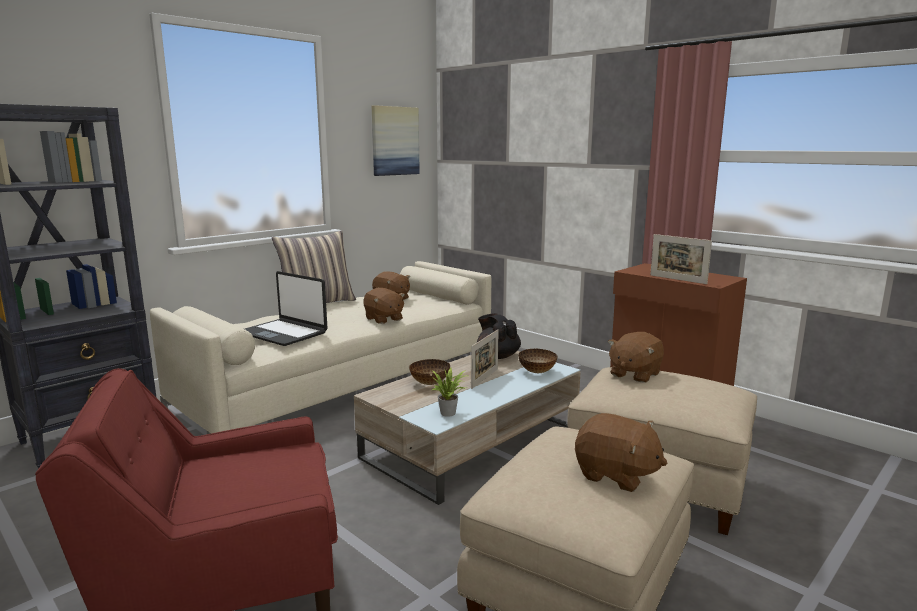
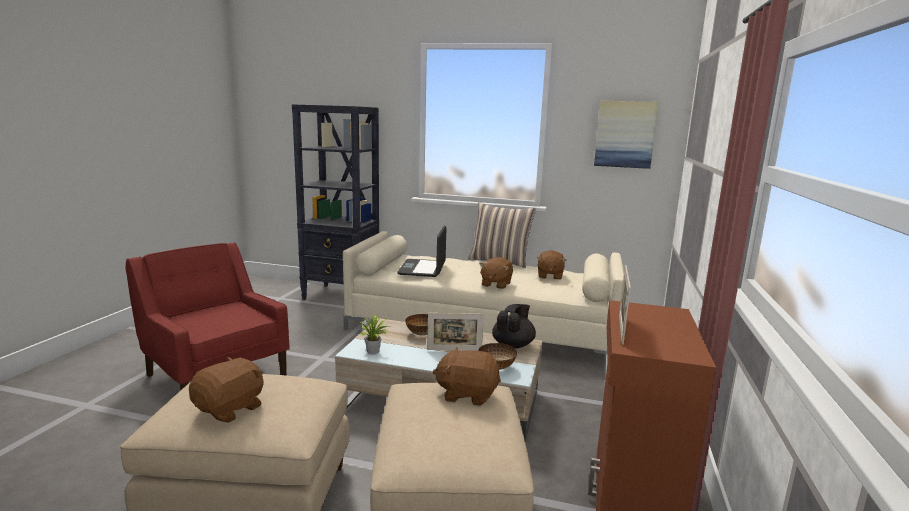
camera: 60 degrees right, 0 degrees up
(616, 475) = (230, 409): brown plush toy -> brown plush toy turned 150 degrees counterclockwise

